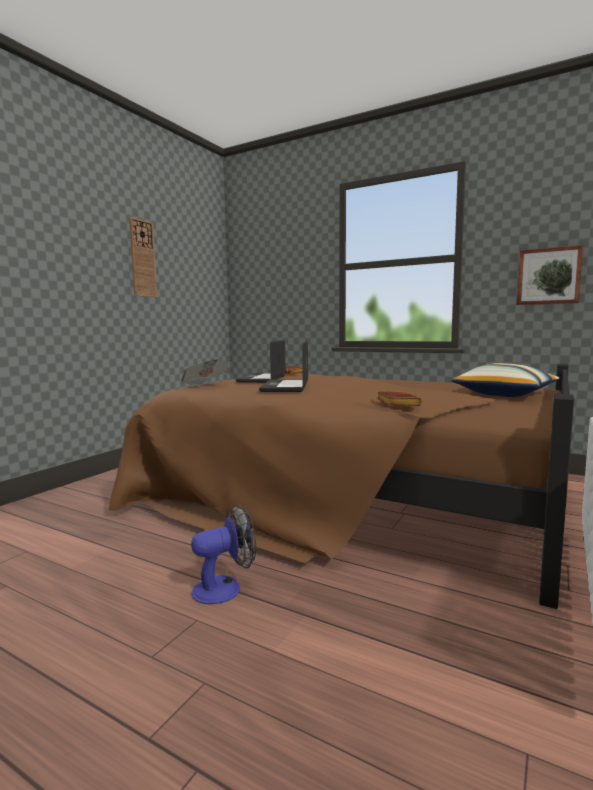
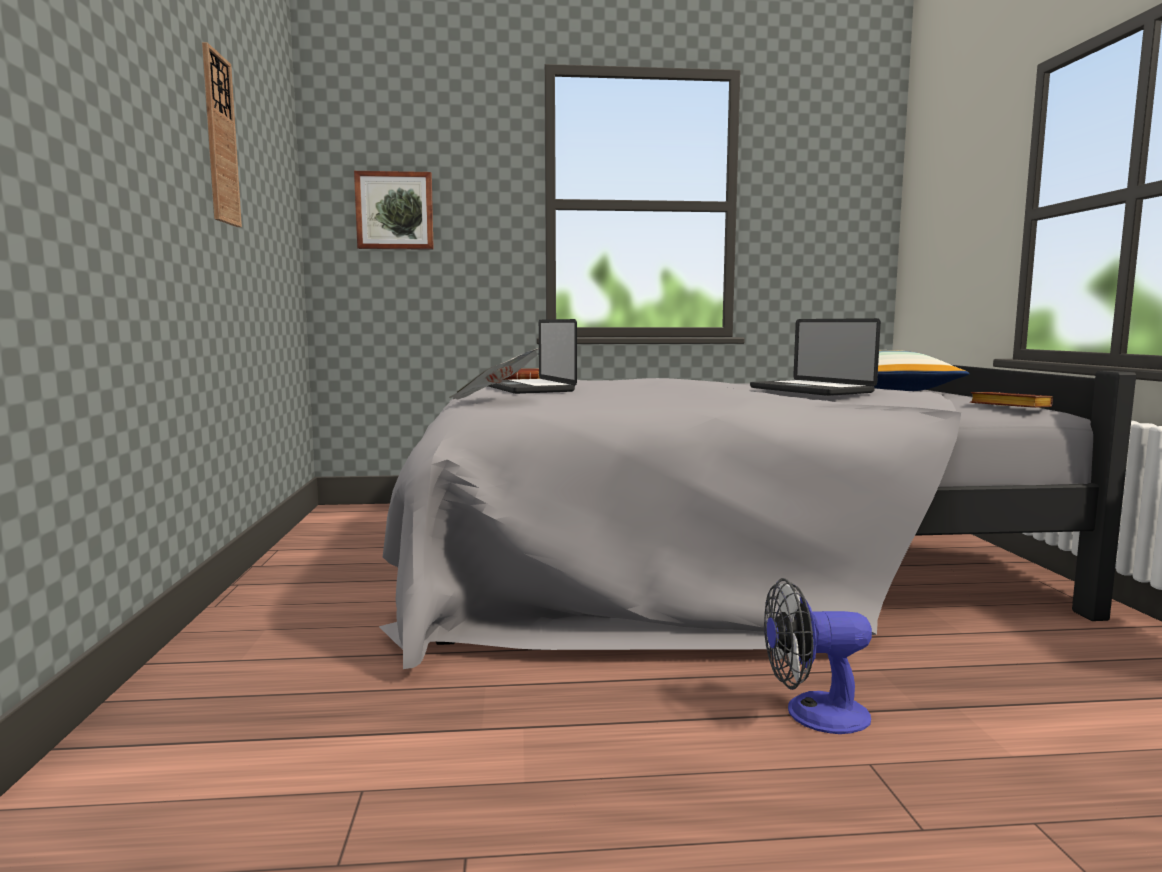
camera: 35 degrees left, 0 degrees up
(225, 588) = (813, 714): fan -> fan turned 120 degrees counterclockwise
(285, 387) = (643, 394): laptop -> laptop (810, 390)
(351, 495) = (707, 561): brown bed -> grey bed
(396, 403) = (876, 401): brown book -> brown book (1007, 407)
(548, 276) = (841, 242): picture -> picture (395, 211)

